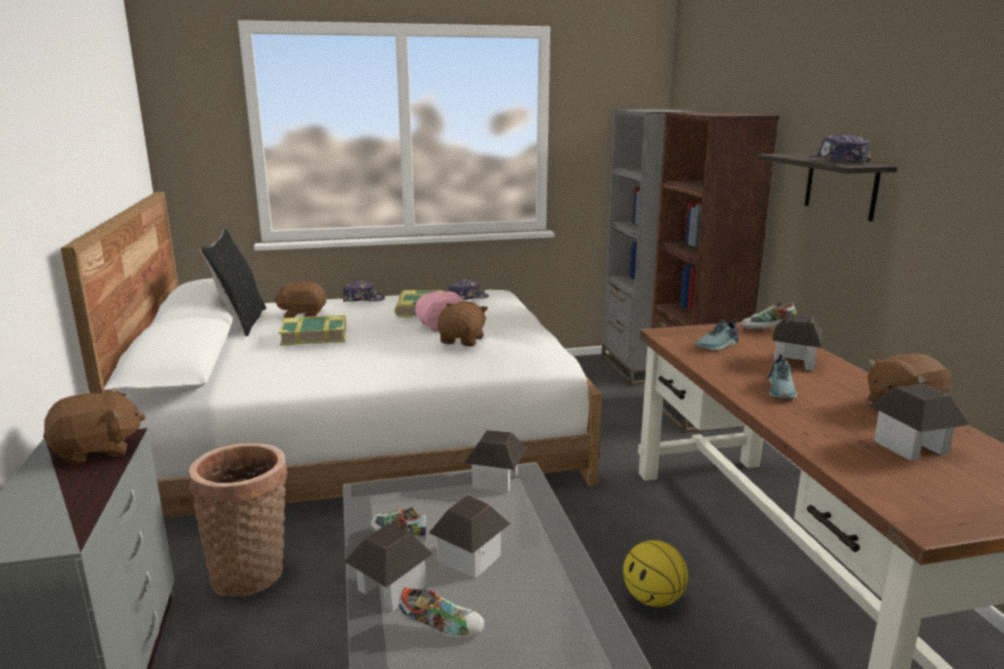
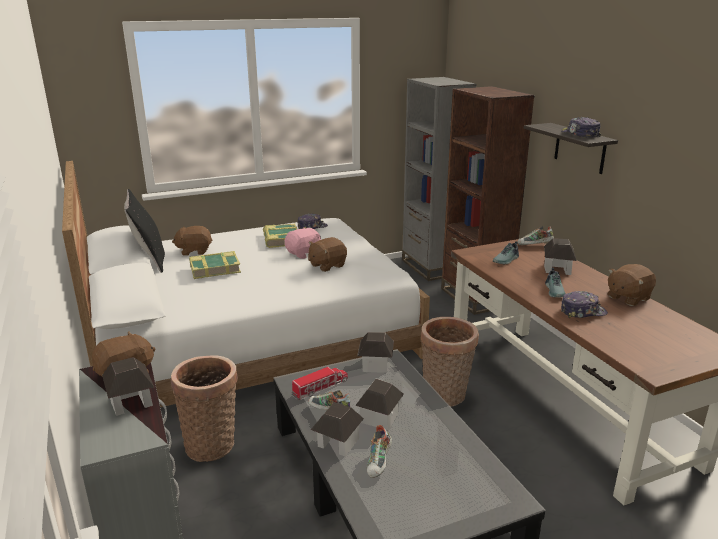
camera: 10 degrees left, 5 degrees up
(363, 299) = (233, 233): cap -> cap (582, 312)
(401, 505) = (320, 388): none -> toy truck
(441, 628) = (379, 462): shoe -> shoe turned 105 degrees clockwise
(462, 340) = (327, 265): brown plush toy -> brown plush toy turned 135 degrees counterclockwise
(609, 542) = (445, 396): none -> basket
(653, 599) = (482, 430): basketball -> none
(911, 447) = (637, 324): toy house -> toy house (131, 402)

